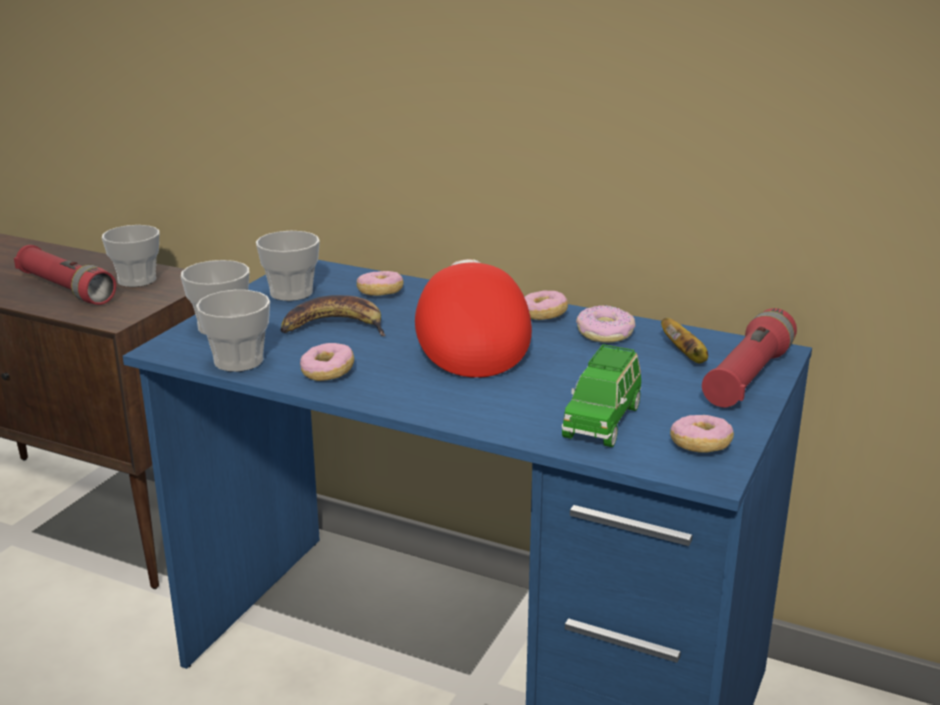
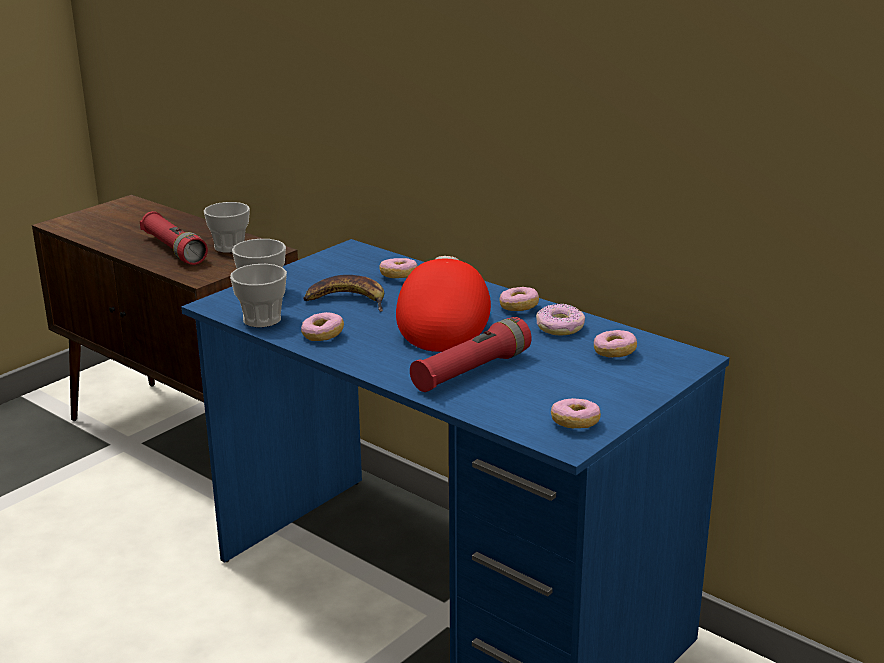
camera: 15 degrees right, 0 degrees up
(291, 293) = (329, 269): cup -> none
(602, 421) = (510, 396): green toy car -> none
(686, 356) = (614, 353): banana -> donut
(747, 377) = (653, 375): red flashlight -> red flashlight (471, 371)

